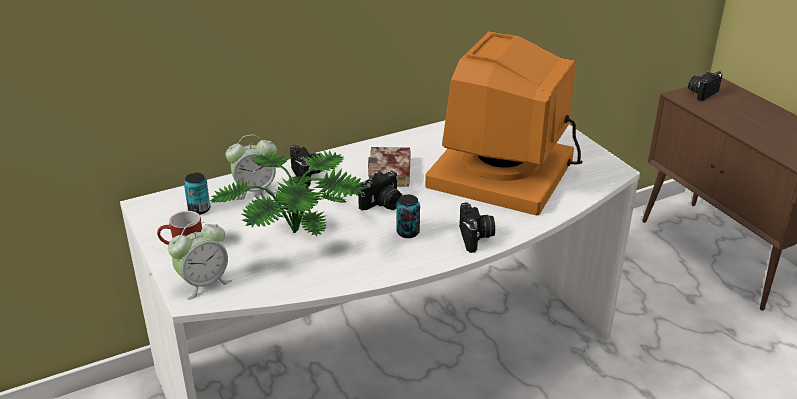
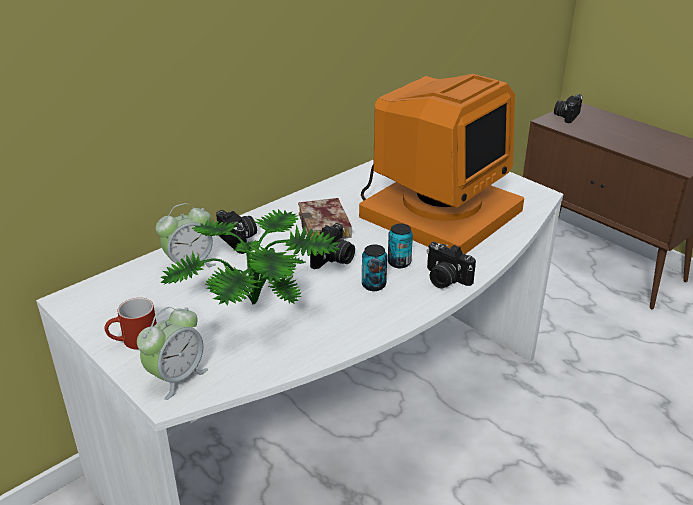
camera: 15 degrees left, 0 degrees up
(199, 209) = (135, 295): can -> can (399, 263)
(476, 237) = (445, 279): camera -> camera turned 150 degrees clockwise
(503, 173) = (438, 212): monitor -> monitor turned 150 degrees counterclockwise

